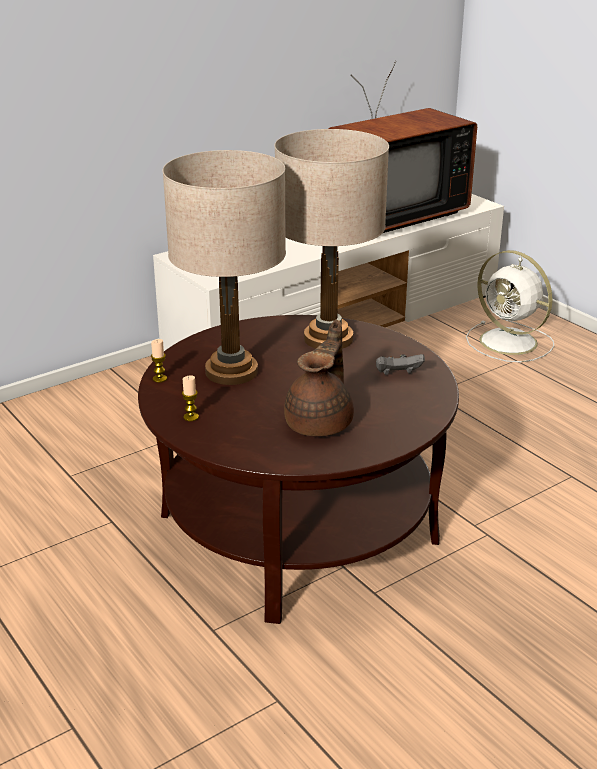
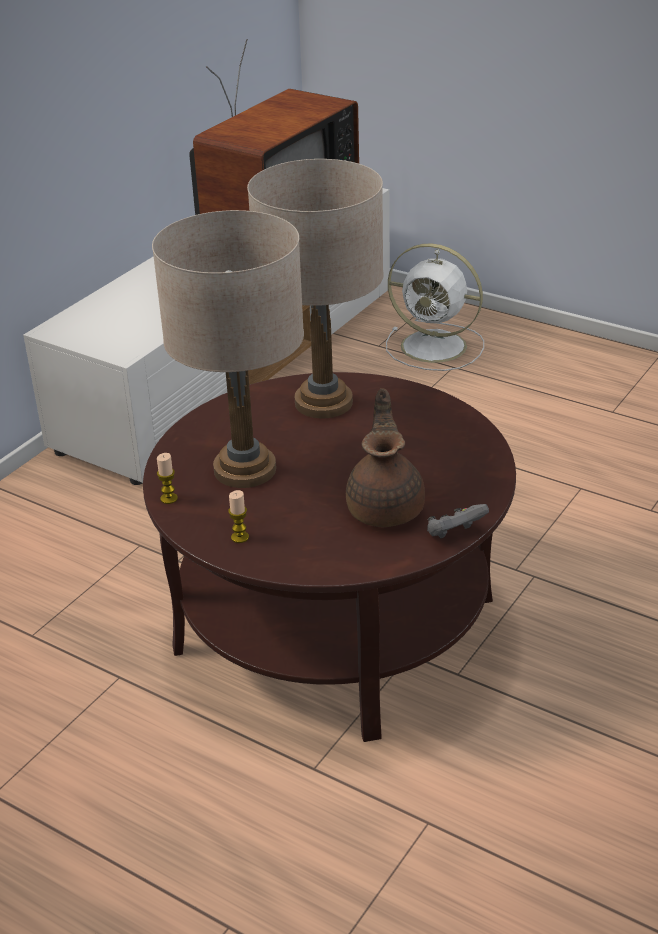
camera: 20 degrees left, 5 degrees up
(398, 375) = (427, 429): grey game controller -> grey game controller (454, 534)

